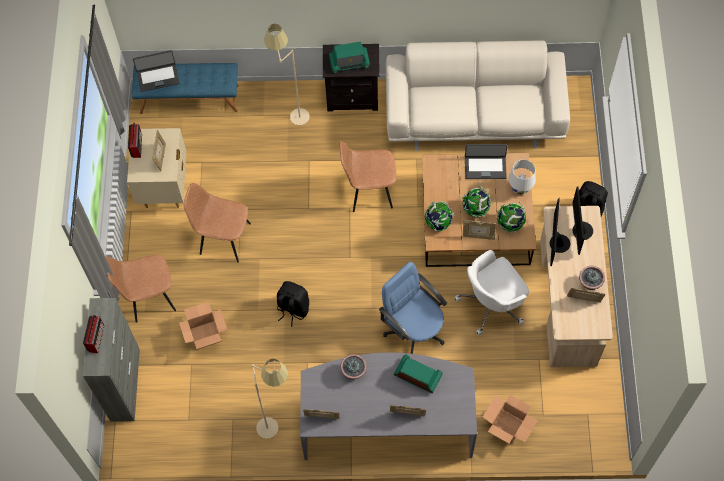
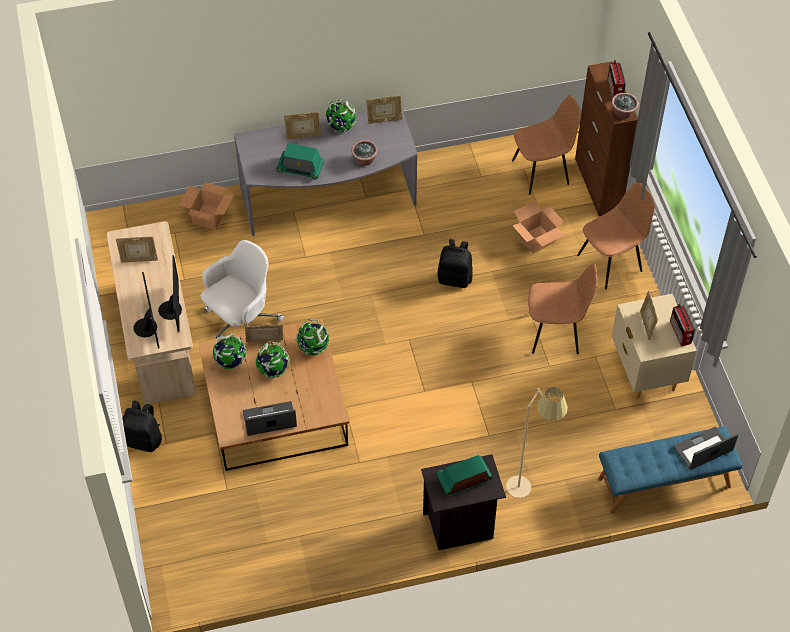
camera: 165 degrees right, 10 degrees down
(125, 384) = (598, 185): grey cabinet -> brown cabinet
(276, 423) = (437, 180): beige floor lamp -> none
(367, 419) = (341, 127): none -> globe
(368, 190) = (407, 414): brown chair -> brown chair (542, 172)
(414, 330) = (320, 282): blue office chair -> none
(474, 114) = (298, 532): beige sofa -> none
(520, 188) = (224, 403): white table lamp -> none
(589, 283) = (133, 277): potted plant -> potted plant (623, 113)

